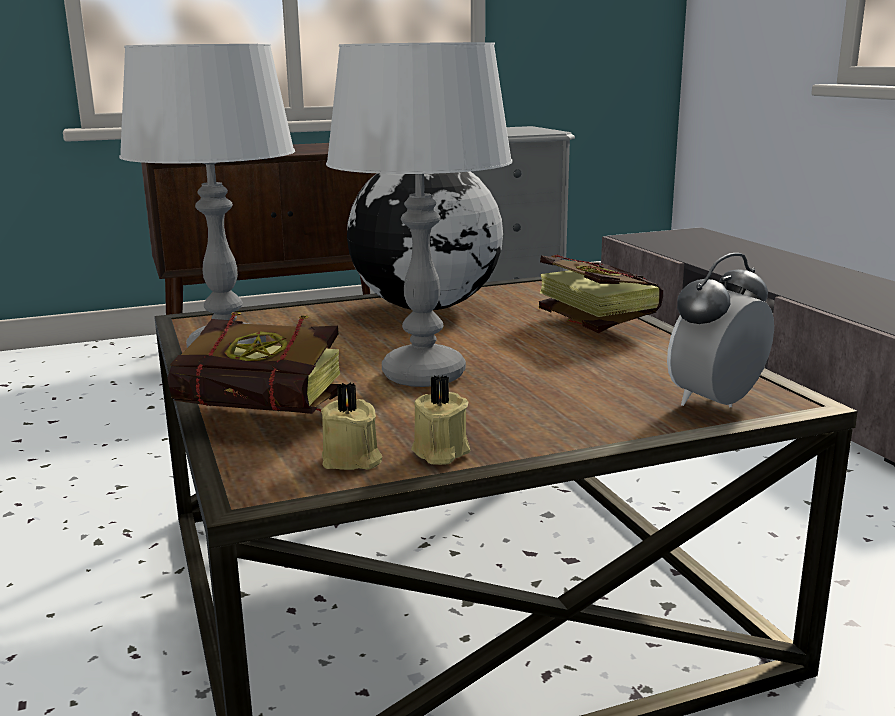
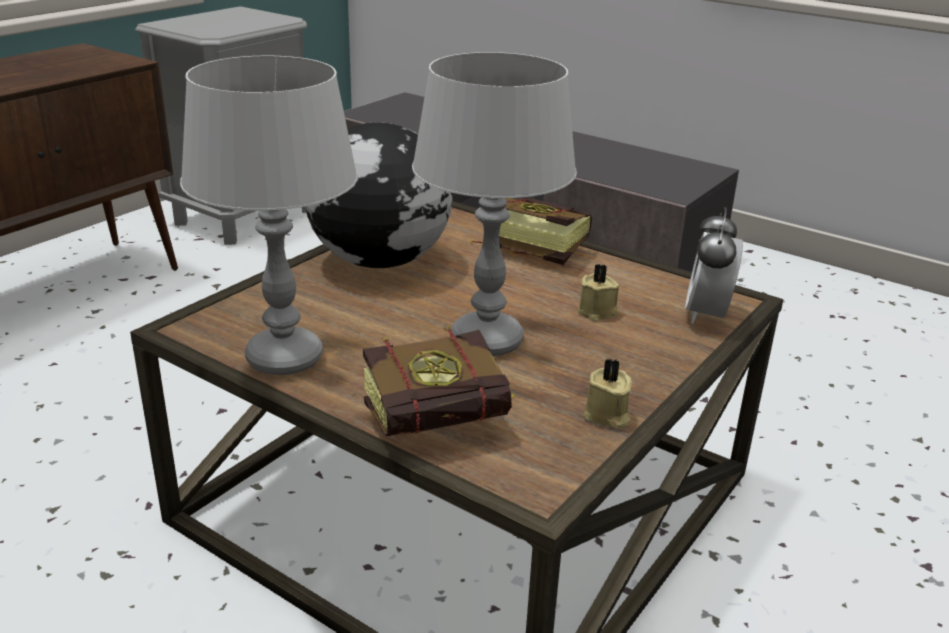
camera: 35 degrees left, 10 degrees up
(352, 460) = (558, 443): beige candle -> beige candle (598, 312)

